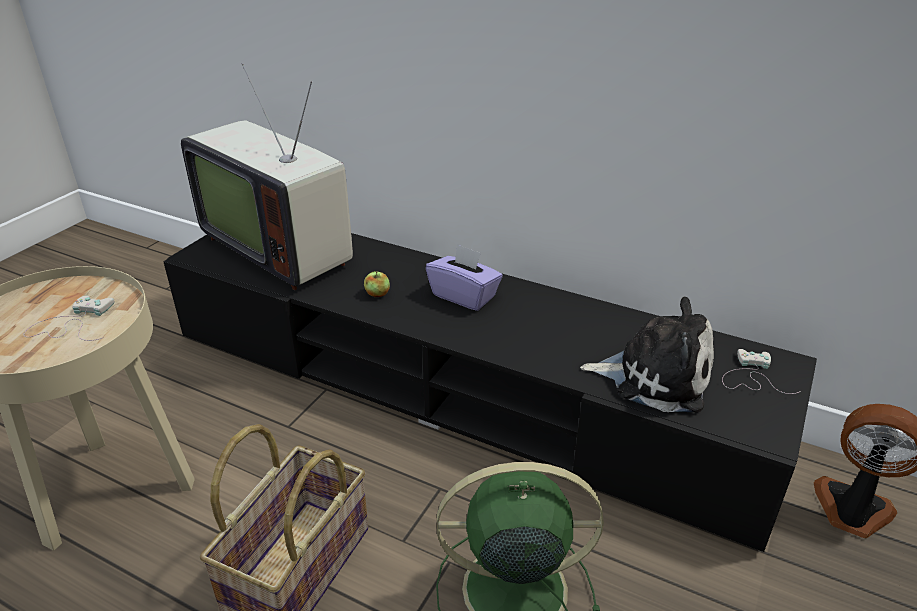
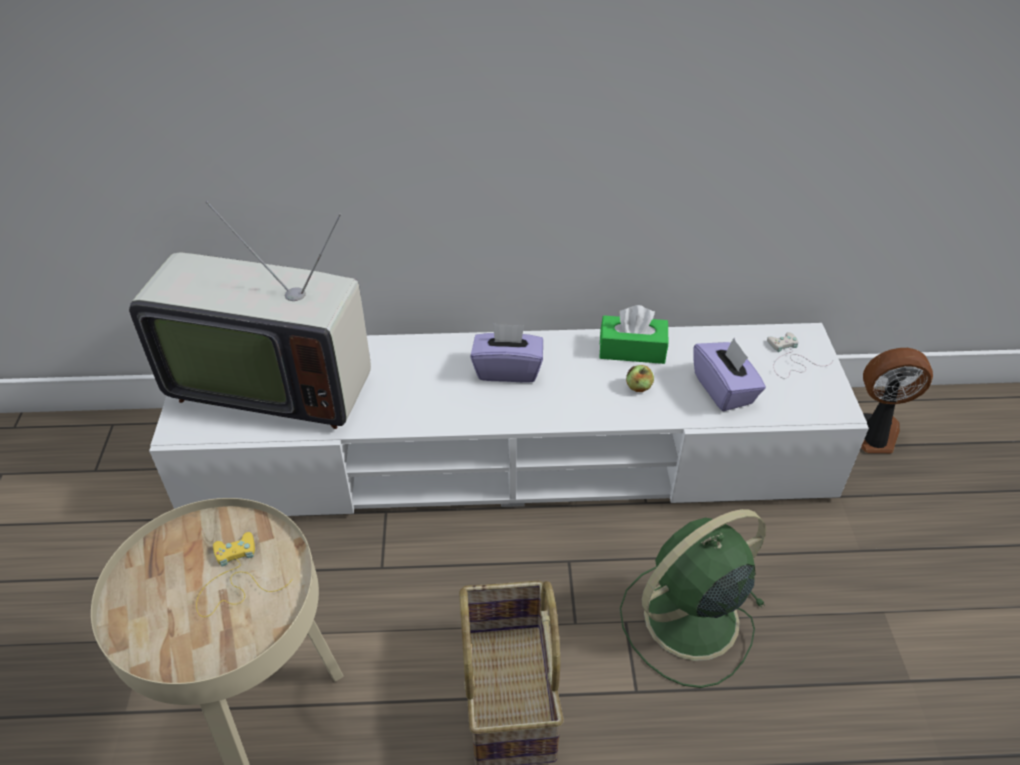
camera: 30 degrees left, 10 degrees up
(72, 324) = (234, 579): white game controller -> yellow game controller
(377, 294) = (424, 400): apple -> apple (638, 387)
(459, 388) = (511, 456): black tv stand -> white tv stand
(590, 317) = (632, 350): none -> green tissue box
(655, 376) = (724, 389): plush toy -> purple tissue box

